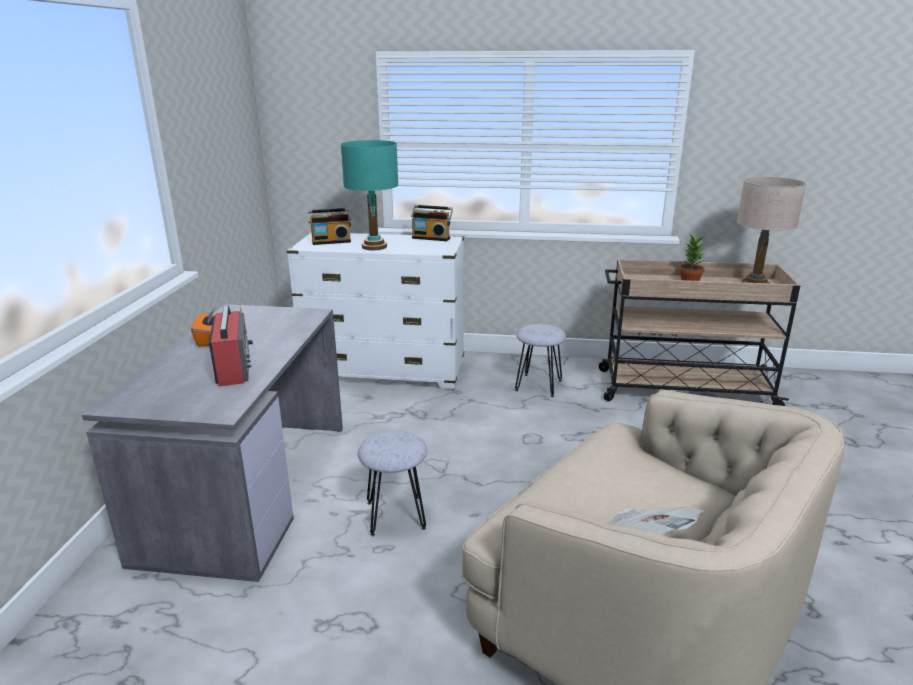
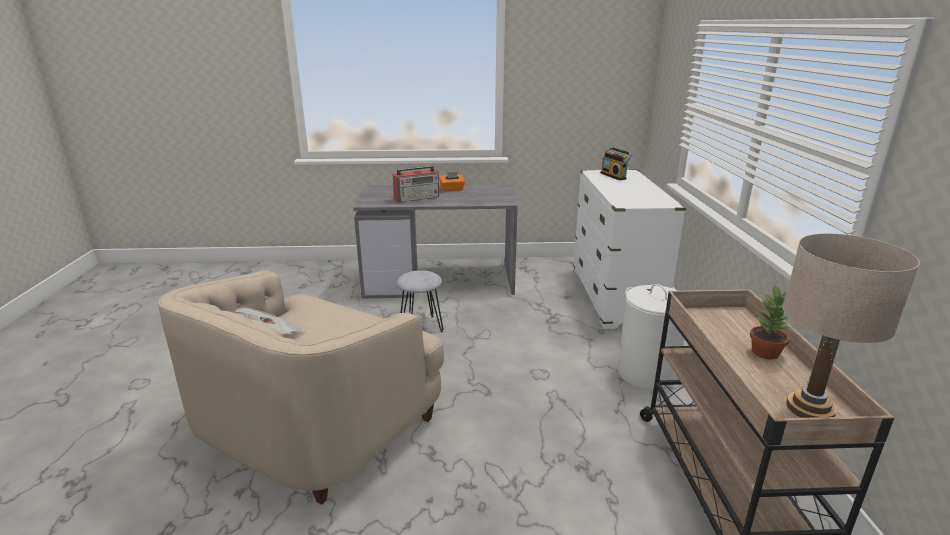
camera: 80 degrees right, 0 degrees up
(374, 247) = (613, 186): turquoise table lamp -> none
(431, 238) = (663, 198): radio -> none
(538, 385) = (647, 373): grey stool -> white laundry basket

